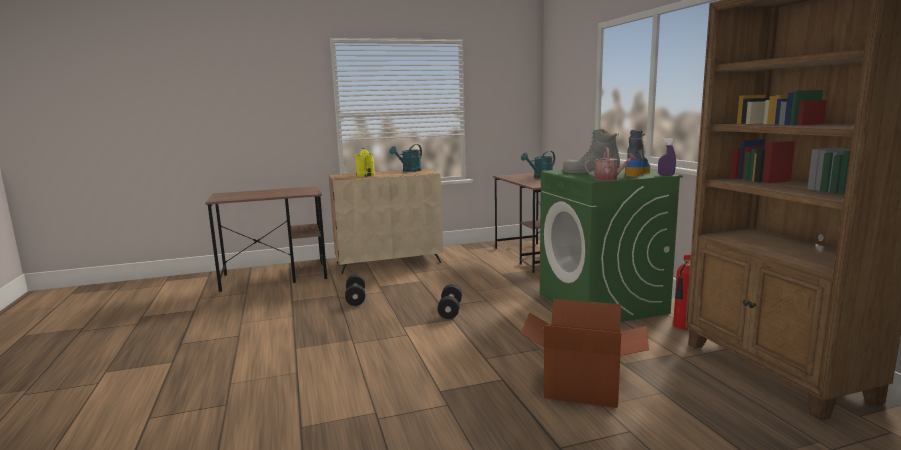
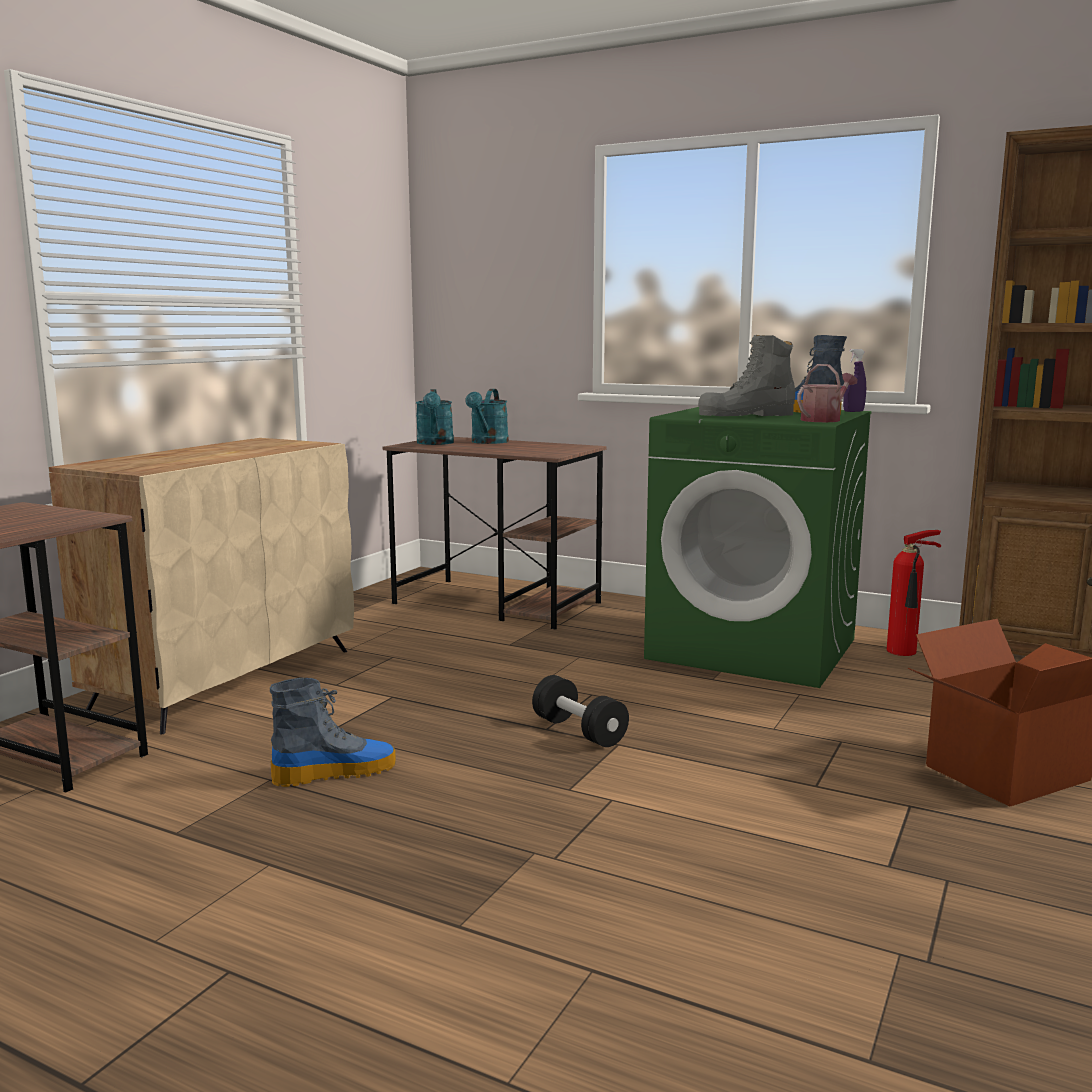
camera: 45 degrees left, 0 degrees up
(356, 298) = (335, 772): black dumbbell -> boot
(366, 175) = (182, 460): yellow watering can -> none
(409, 171) = (244, 444): turquoise watering can -> turquoise watering can (435, 443)

